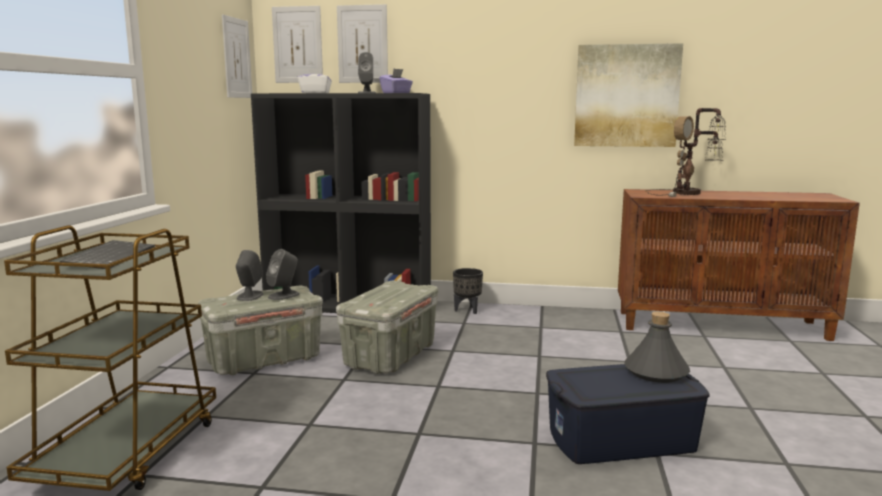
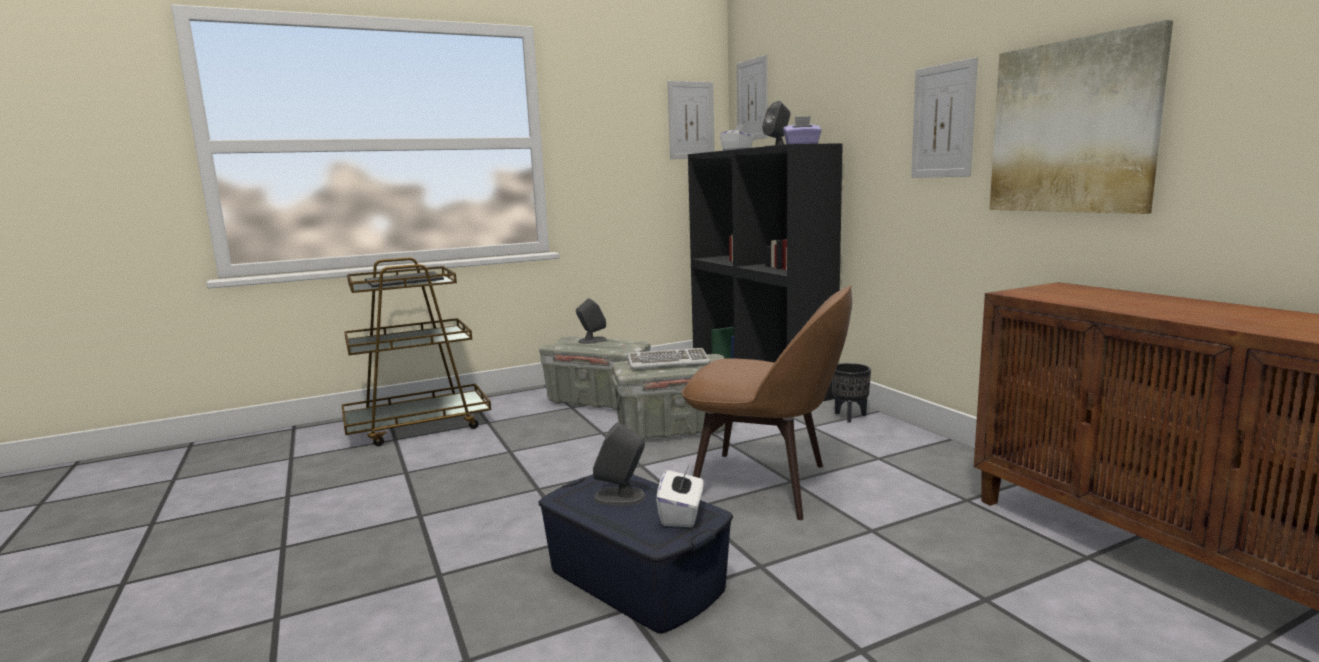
camera: 55 degrees right, 0 degrees up
(284, 295) = (610, 345): grey speaker -> grey speaker (620, 497)
(362, 44) = (795, 91): picture -> picture (943, 121)
(382, 294) = (668, 362): none -> keyboard
(534, 363) = (766, 484): none -> brown chair
(655, 372) = (681, 515): grey bottle -> white tissue box
(688, 193) = (1126, 299): table lamp -> none

